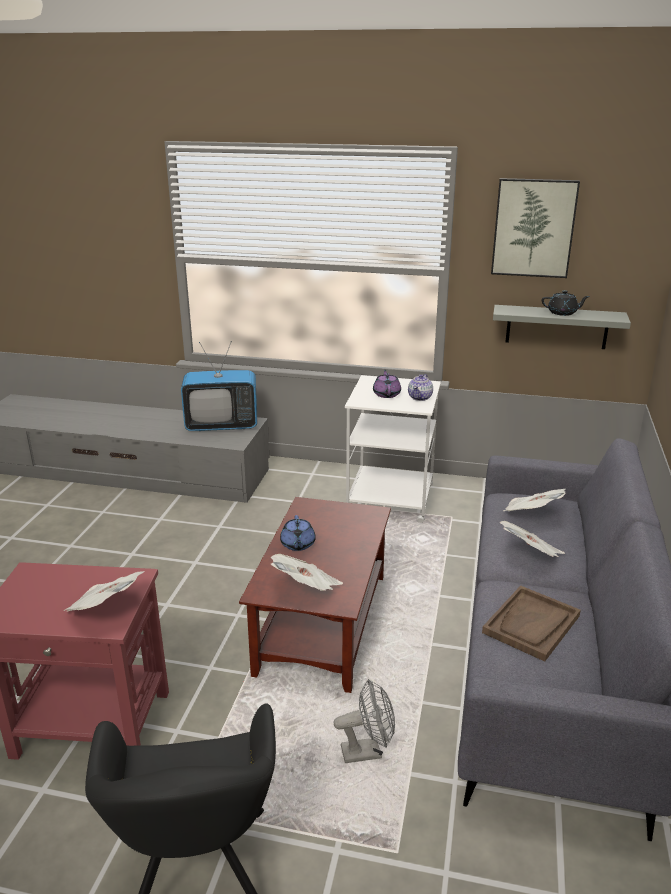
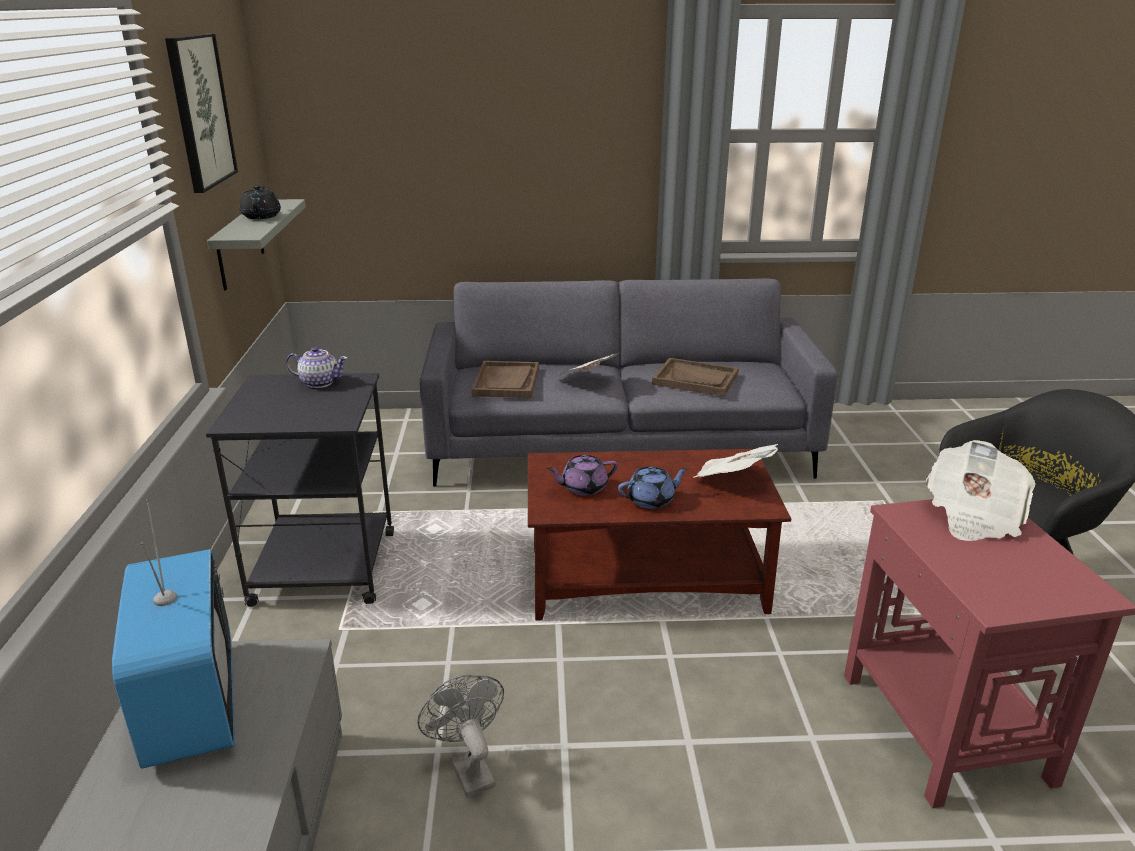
camera: 105 degrees left, 0 degrees up
(367, 751) = (803, 525): grey fan -> grey fan (468, 768)
(386, 394) = (305, 405): purple teapot -> purple teapot (583, 487)
(391, 499) = (324, 566): white cart -> black cart
(531, 513) = (506, 382): newspaper -> brown tray

